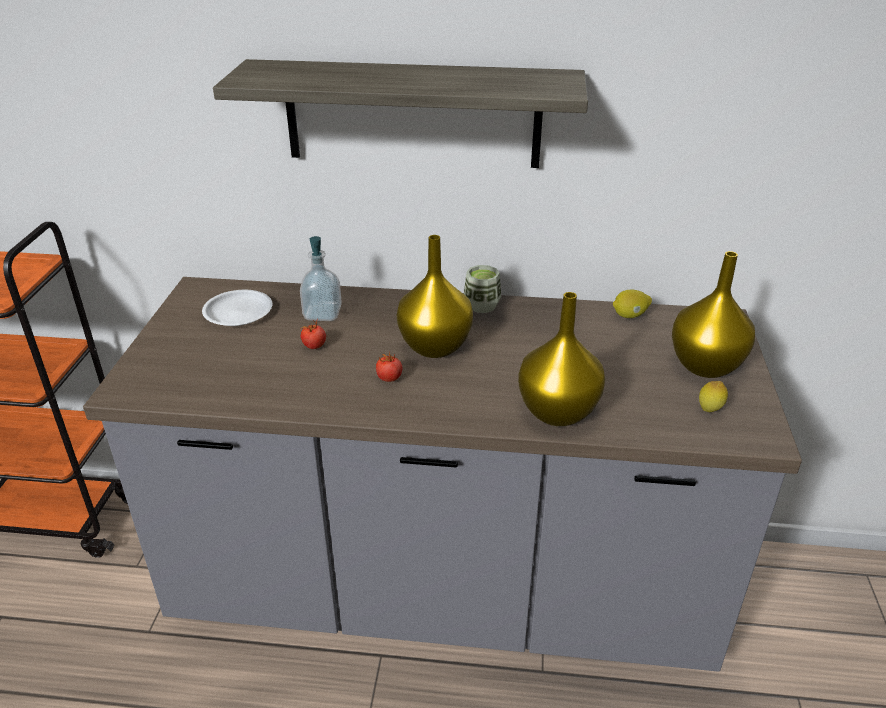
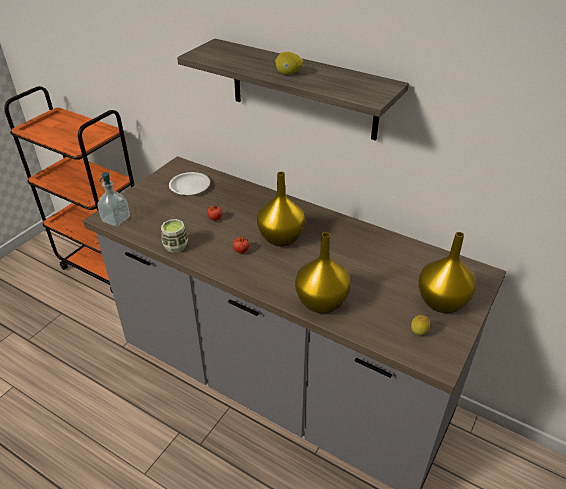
camera: 25 degrees right, 5 degrees up
(322, 314) = (233, 199): soap dispenser -> soap dispenser (116, 219)
(482, 305) = (328, 219): cup -> cup (176, 246)
(630, 315) = (418, 252): lemon -> lemon (288, 73)

